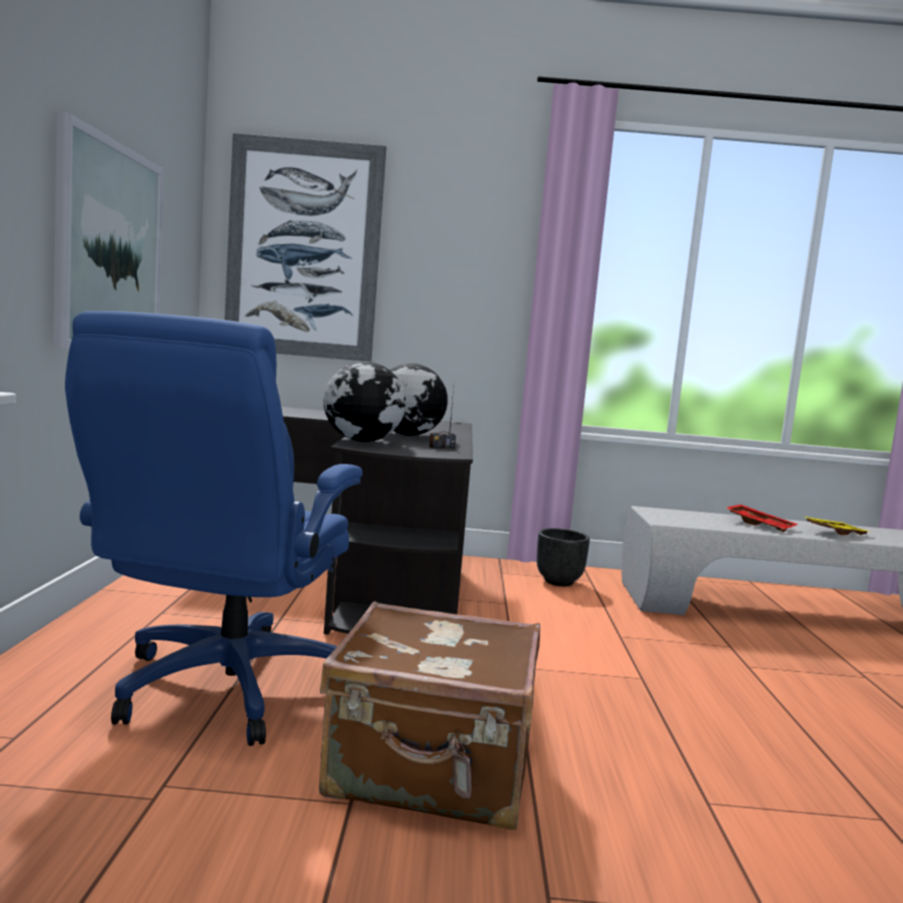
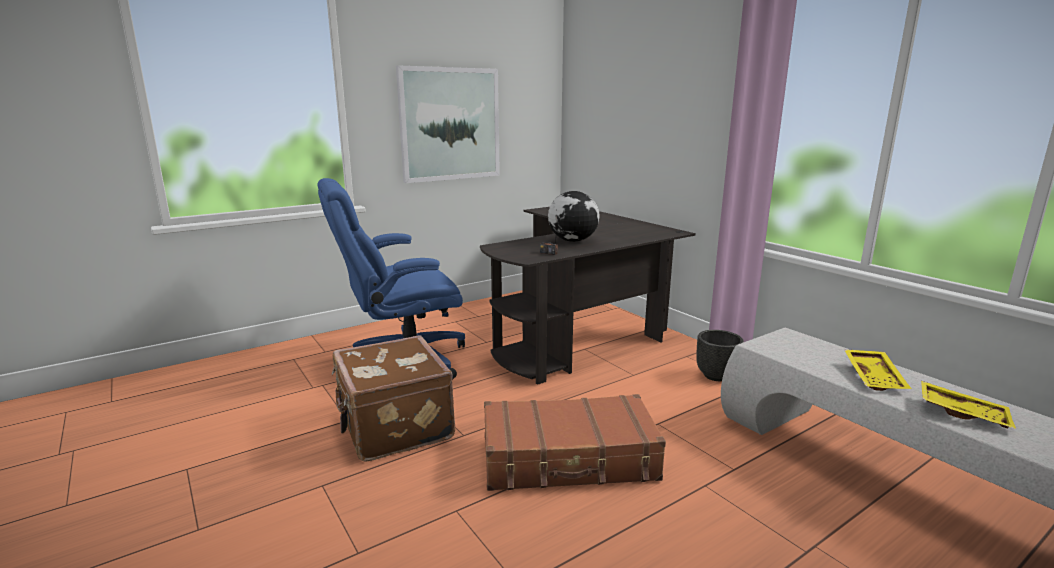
camera: 55 degrees right, 10 degrees up
(303, 249) = (604, 100): picture -> none
(362, 441) = (514, 243): globe -> none
(649, 698) = (569, 459): none -> brown suitcase
(760, 525) = (875, 377): red tray -> yellow tray

